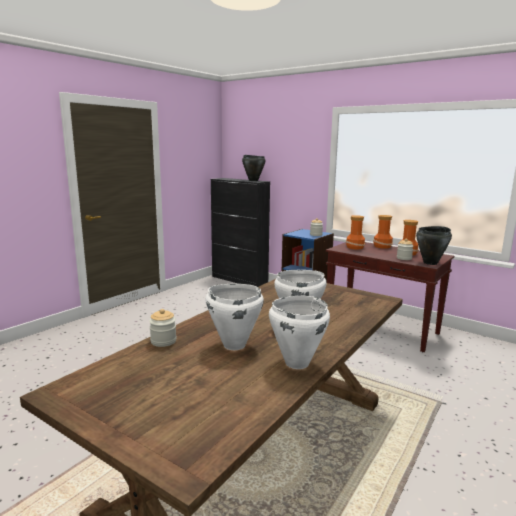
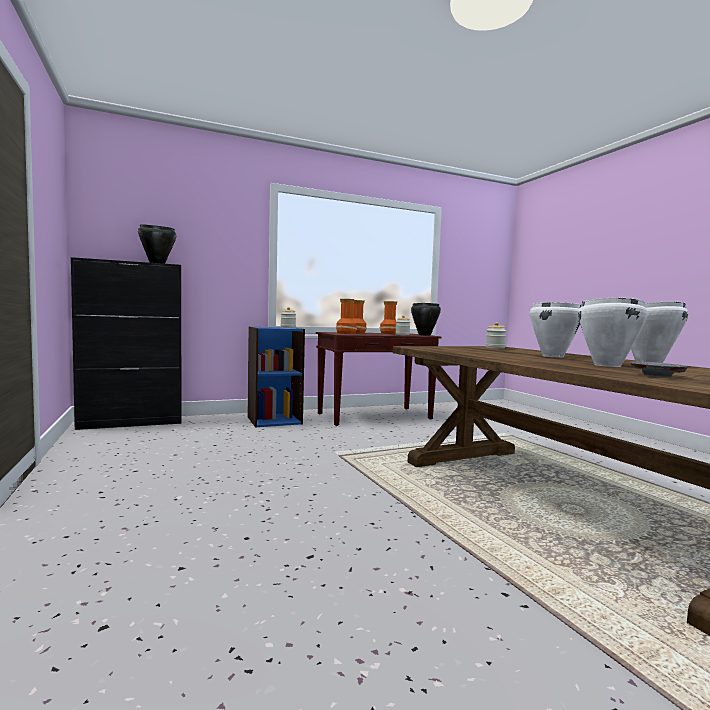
camera: 60 degrees left, 10 degrees down
(163, 341) = (595, 372): jar -> jar (495, 348)
(170, 361) = (656, 375): none -> grey plate

